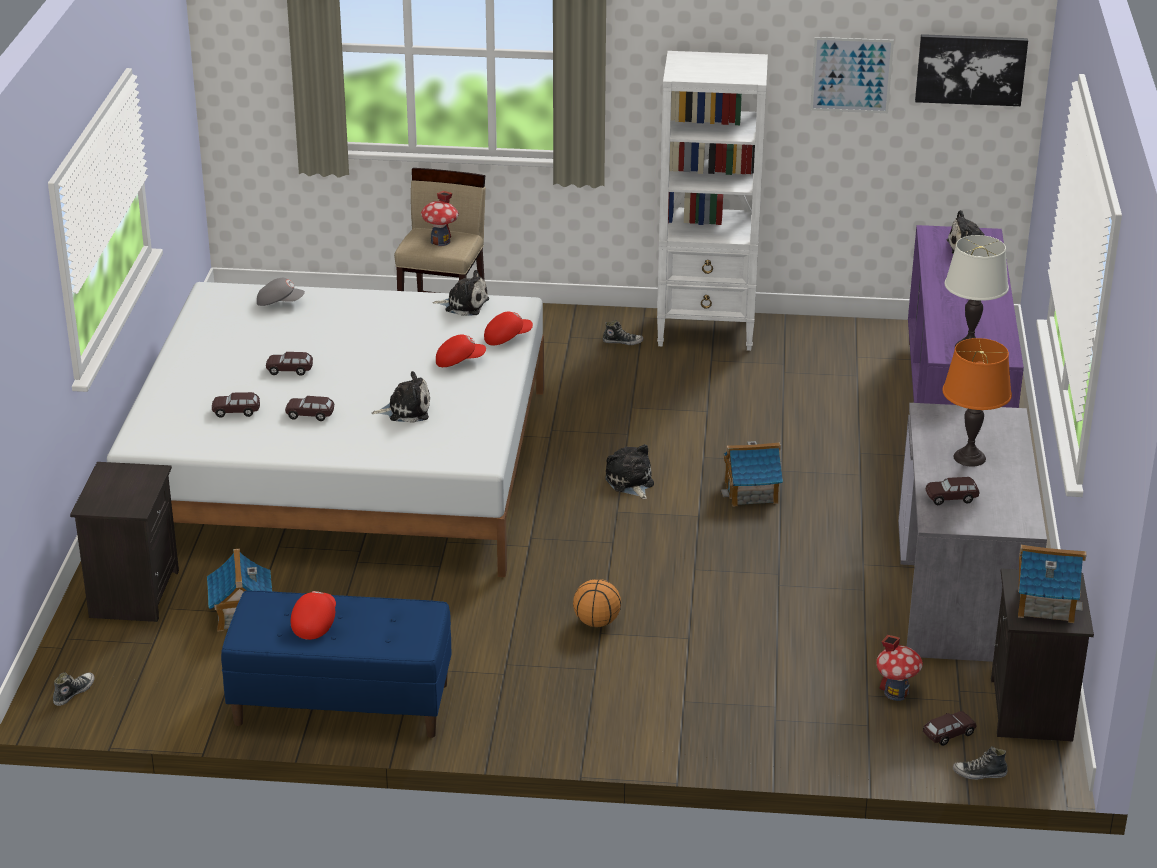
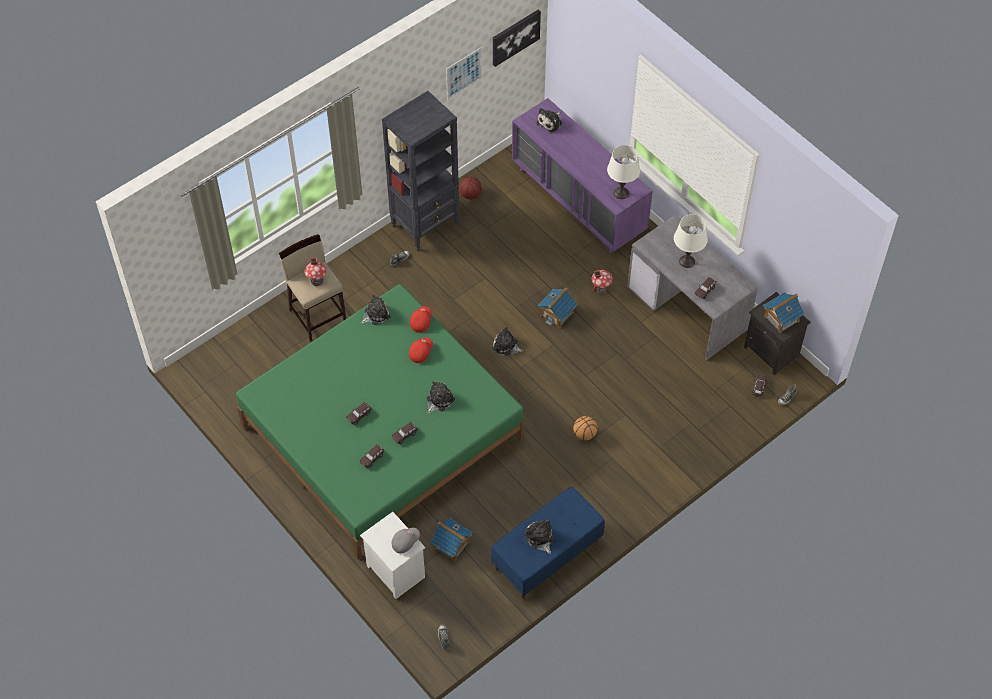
camera: 45 degrees left, 25 degrees up
(133, 593) = (394, 571): black nightstand -> white nightstand
(280, 303) = (295, 376): grey cap -> grey cap (405, 542)
(314, 623) = (540, 538): red cap -> plush toy
(343, 466) = (382, 432): white bed -> green bed
(707, 331) = (426, 224): white bookcase -> black bookcase
(809, 335) = (470, 195): none -> basketball
(896, 692) = (722, 381): toy house -> toy house (601, 288)
(969, 457) = (687, 261): orange table lamp -> white table lamp

